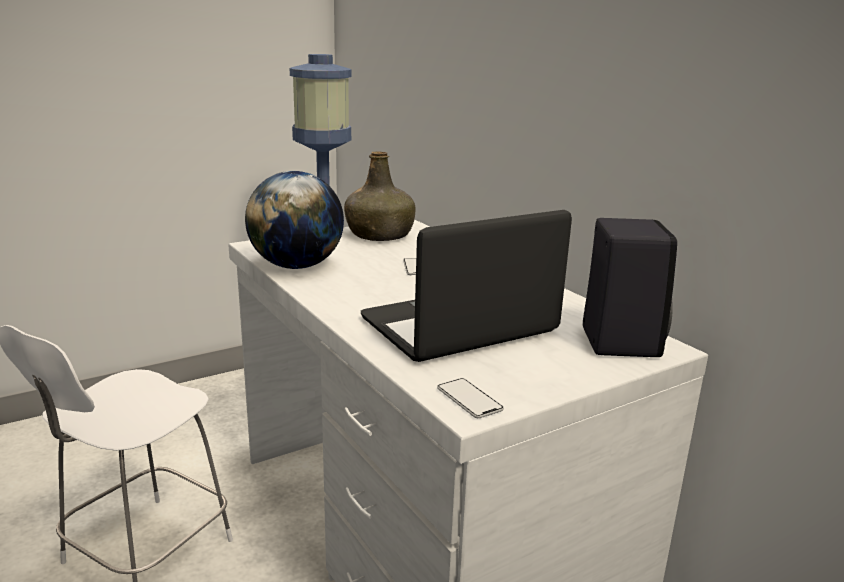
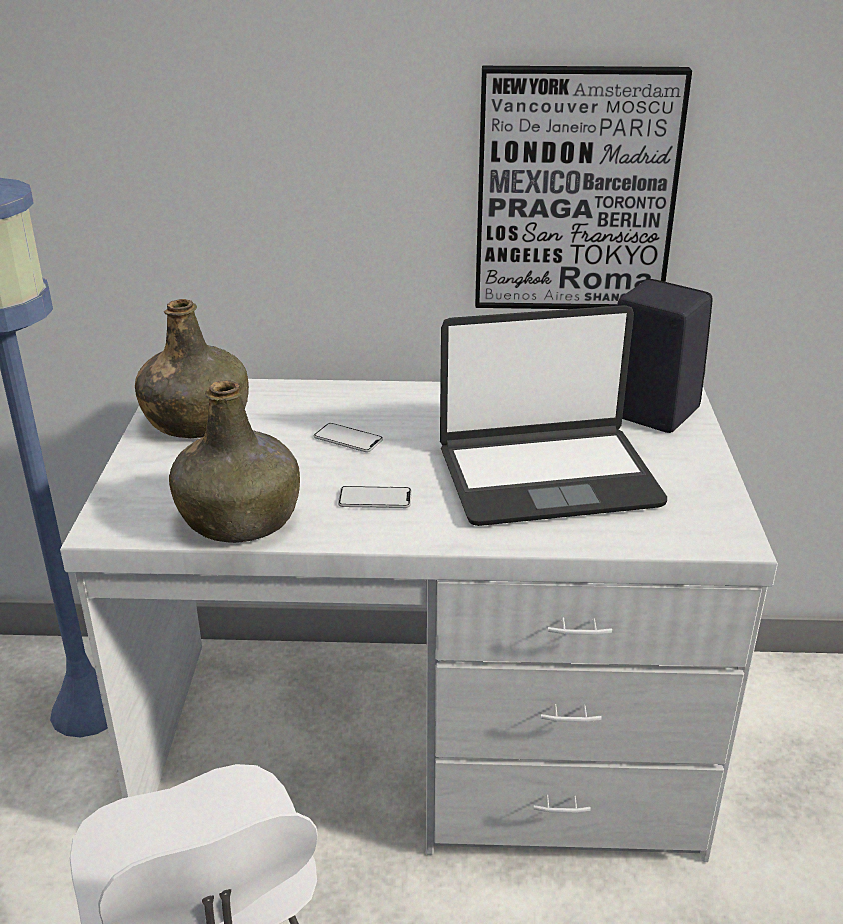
camera: 55 degrees left, 10 degrees up
(296, 266) = (240, 518): globe -> green bottle
(459, 327) = (547, 476): laptop -> laptop turned 105 degrees counterclockwise
(469, 399) = (711, 531): phone -> phone (375, 499)
(634, 133) = (575, 191): none -> picture

